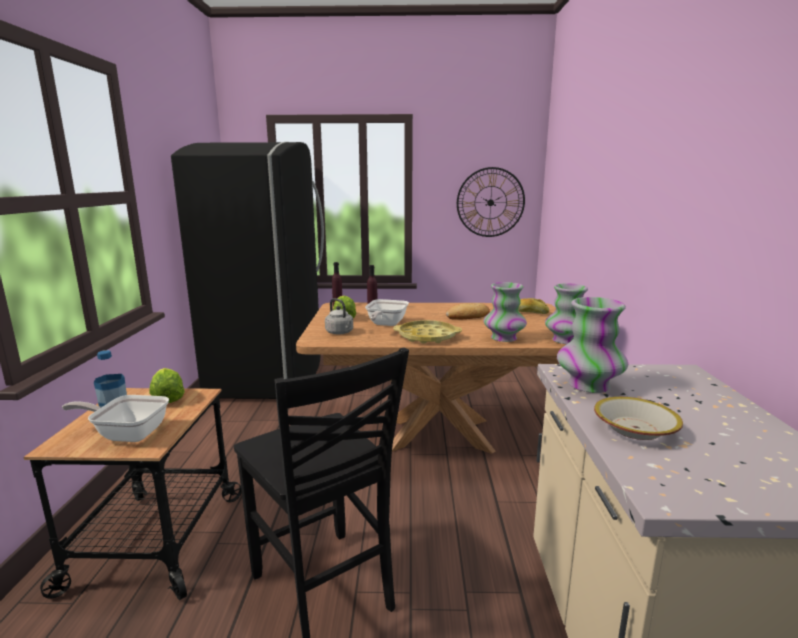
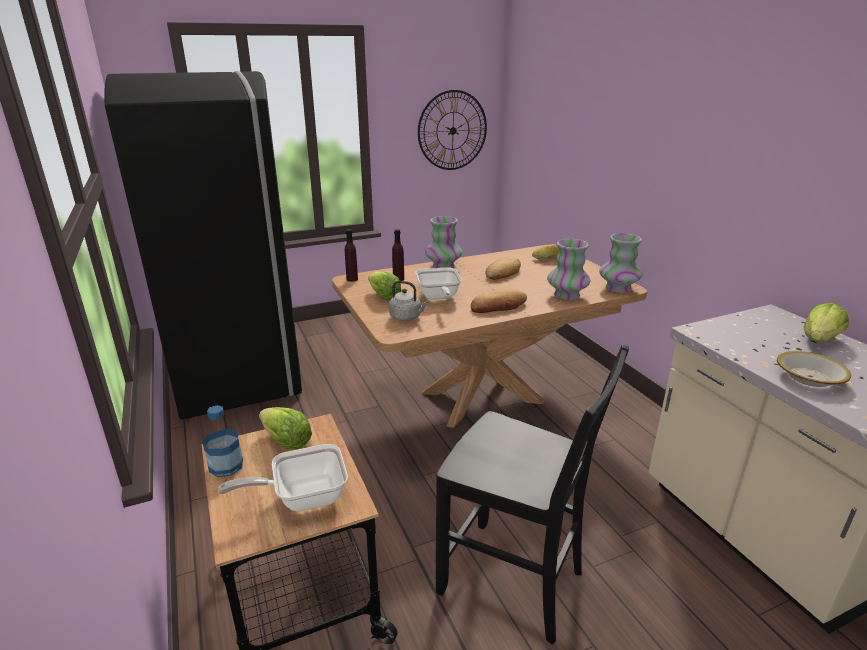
camera: 25 degrees left, 10 degrees up
(427, 336) = (498, 306): yellow tray -> bread
(589, 385) = (733, 342): vase -> vase (443, 266)
(709, 402) = (819, 340): none -> lettuce

